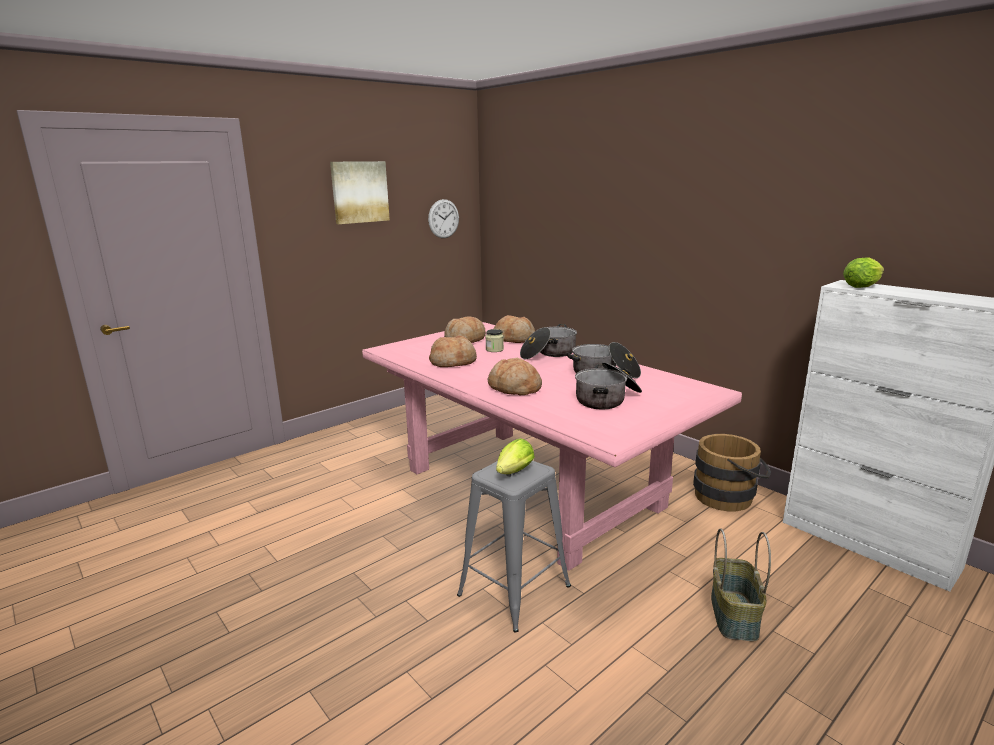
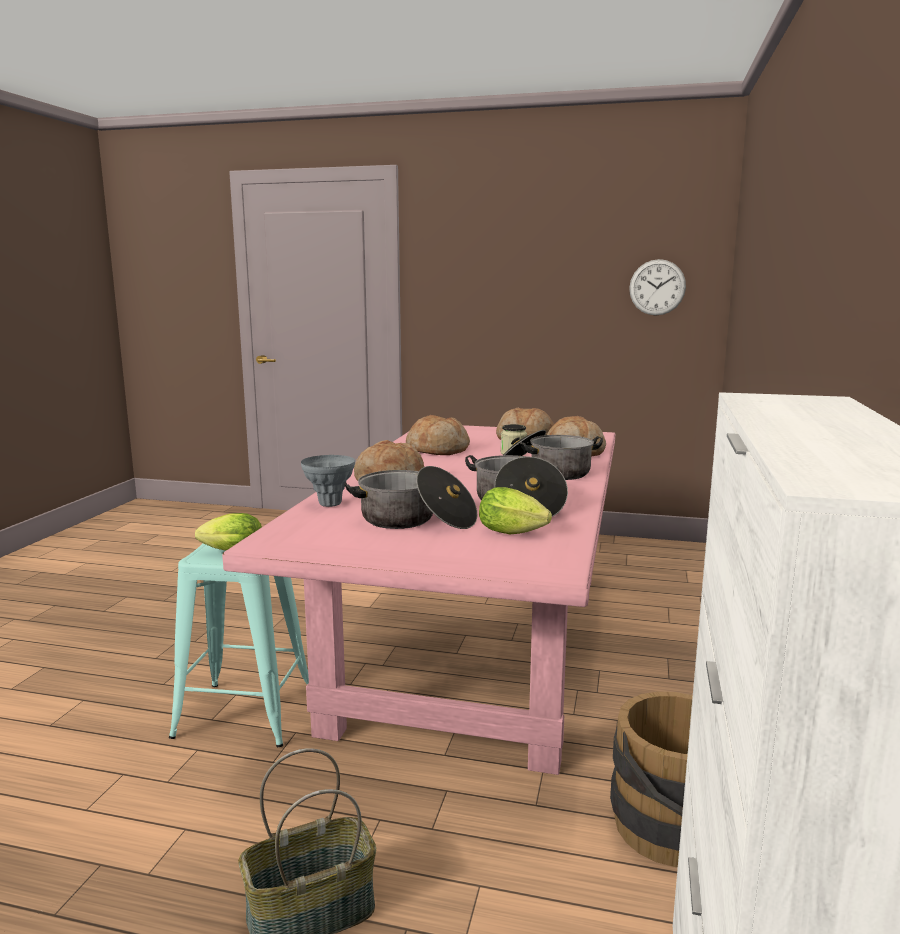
camera: 55 degrees right, 5 degrees down
(359, 192) = (527, 245): picture -> none
(514, 590) = (245, 714): grey stool -> turquoise stool
(544, 411) = (329, 504): none -> grey vase
(863, 286) = (791, 404): lettuce -> lettuce (515, 533)

